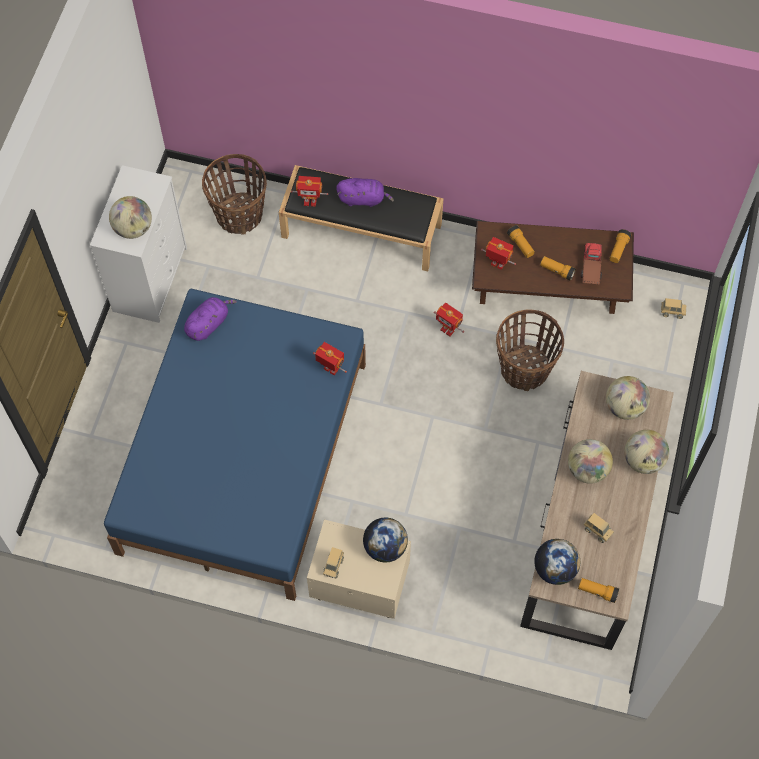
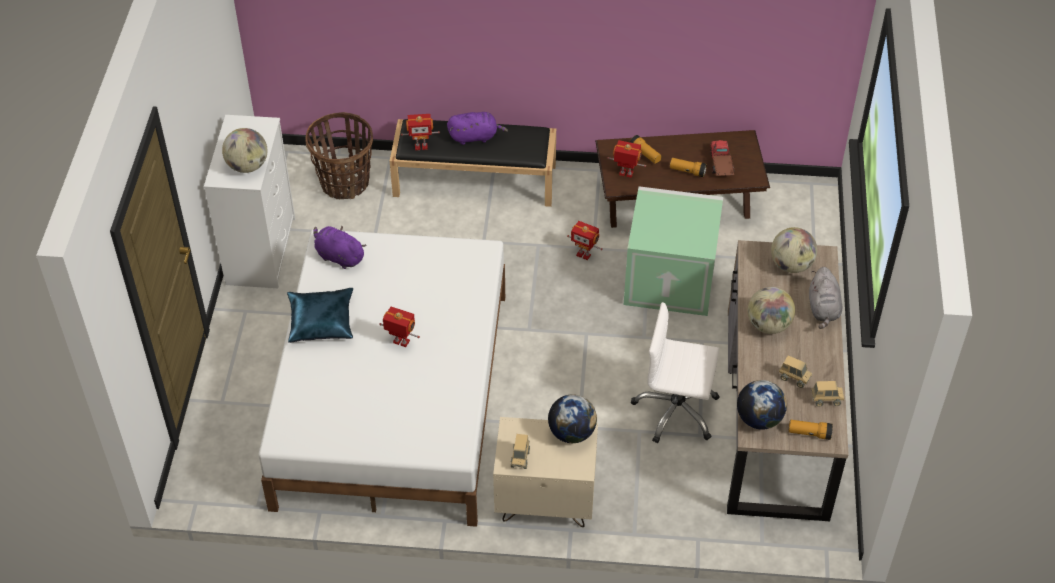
camera: 10 degrees left, 15 degrees down
(180, 392) = (320, 321): none -> blue pillow
(208, 324) = (338, 256): purple plush toy -> purple plush toy turned 90 degrees counterclockwise
(243, 456) = (392, 398): blue bed -> white bed
(330, 369) = (476, 280): toy robot -> toy robot (401, 342)
(497, 512) = (676, 411): none -> white office chair
(524, 368) = (671, 278): basket -> green storage box
(618, 249) = (744, 146): flashlight -> none
(643, 460) = (823, 309): globe -> grey plush toy
(672, 312) = (807, 209): toy truck -> toy truck (826, 400)

